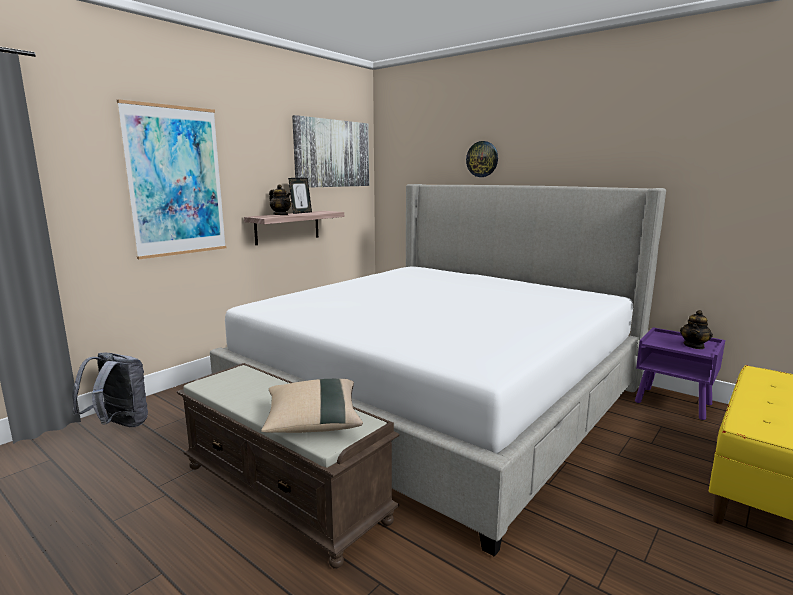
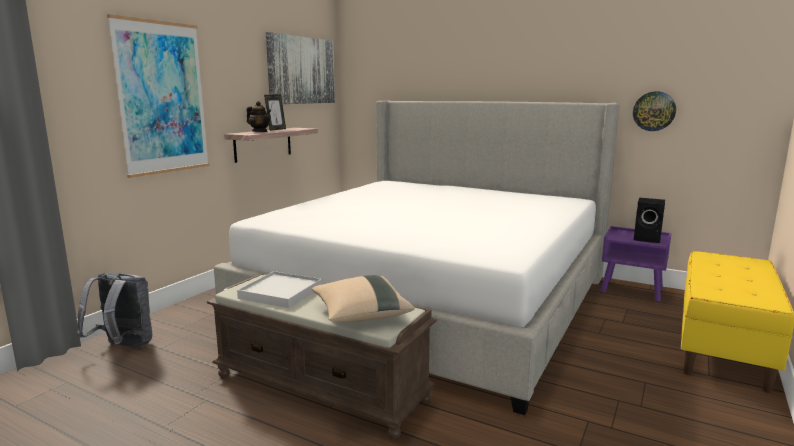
camera: 10 degrees left, 0 degrees up
(247, 388) = (281, 292): none -> white tray
(482, 159) = (450, 76): wall clock -> wall clock (654, 111)
(694, 346) = (648, 239): teapot -> black speaker

